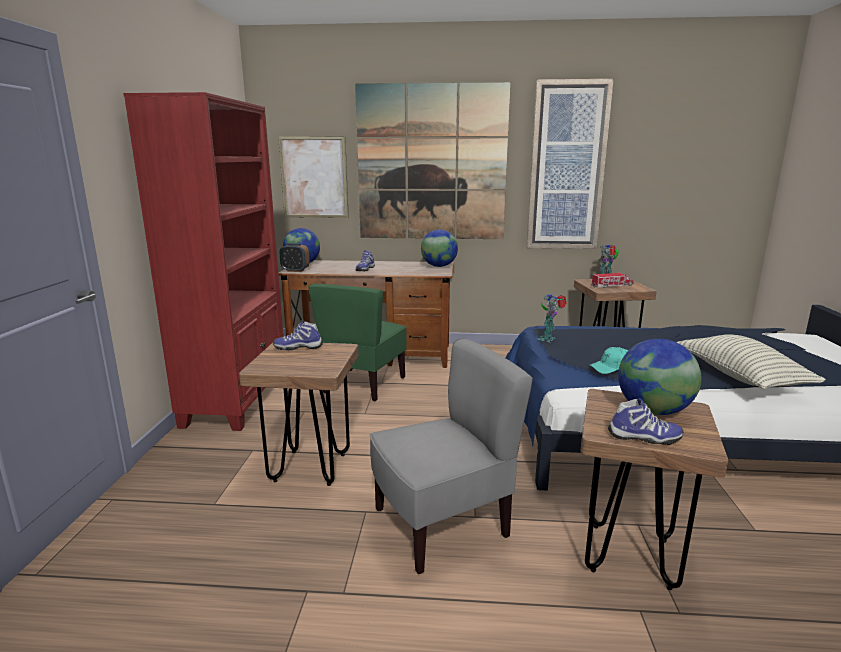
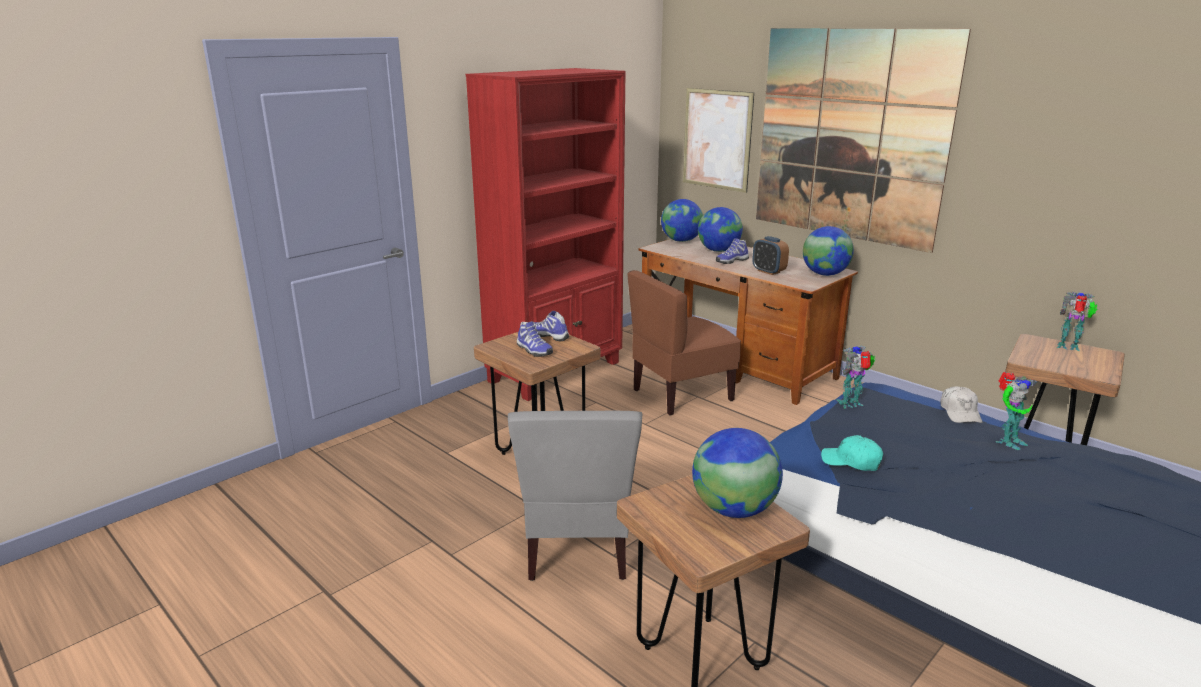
camera: 40 degrees right, 5 degrees up
(295, 270) = (659, 248): alarm clock -> alarm clock (768, 271)
(343, 265) = (718, 251): none -> globe
(363, 385) = (681, 395): green chair -> brown chair
(442, 524) = (578, 547): grey chair -> grey chair turned 75 degrees clockwise
(567, 167) = (1044, 161): picture -> none
(603, 327) = (960, 412): none -> white cap
(612, 286) = (1058, 358): toy truck -> none
(644, 438) = (667, 525): shoe -> shoe (533, 350)
(651, 333) = (1007, 441): none -> toy robot
(740, 377) = (1015, 537): pillow -> none

